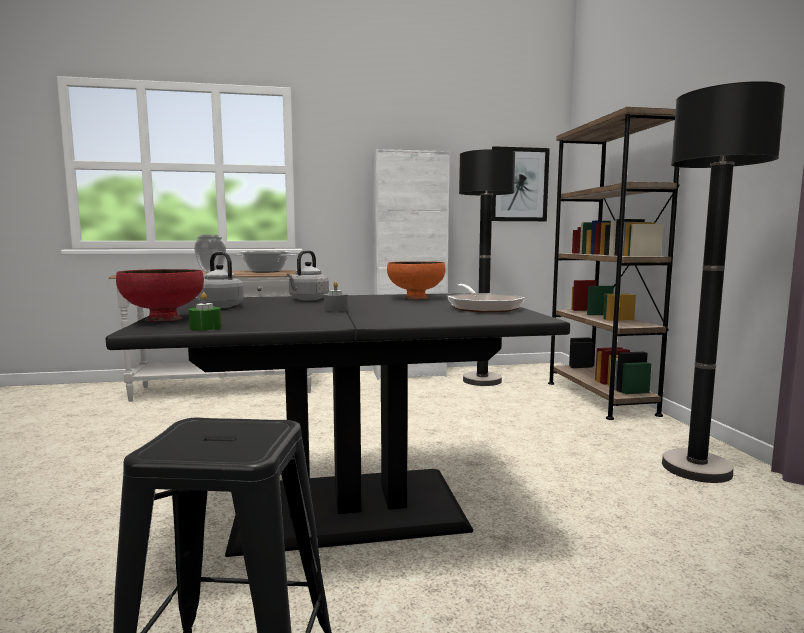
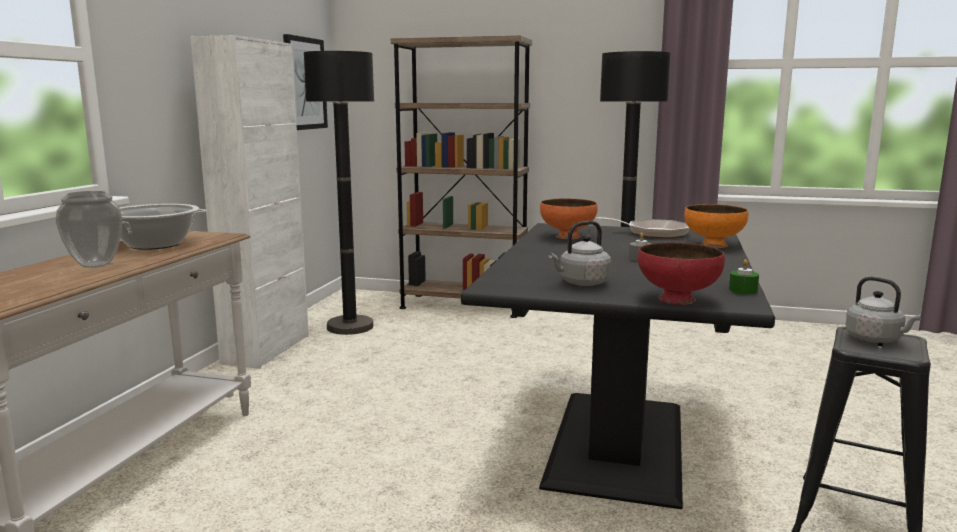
camera: 65 degrees left, 5 degrees up
(307, 299) = (545, 259): grey kettle -> grey kettle (876, 339)
(447, 319) = (713, 245): none -> orange bowl

